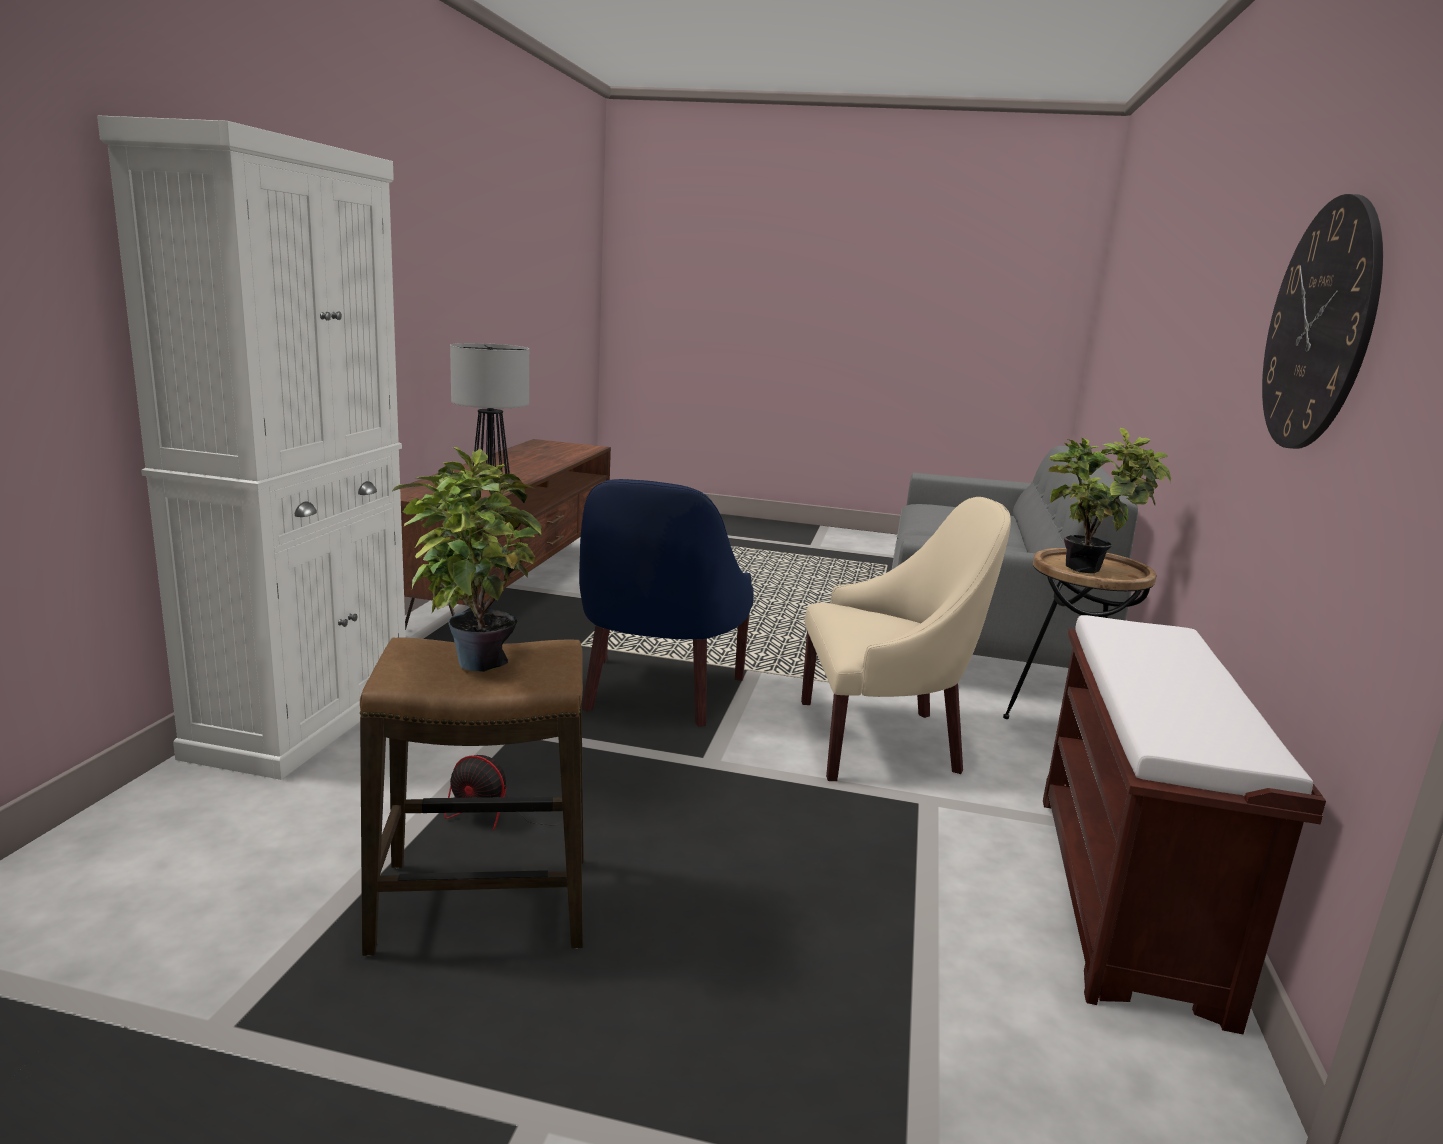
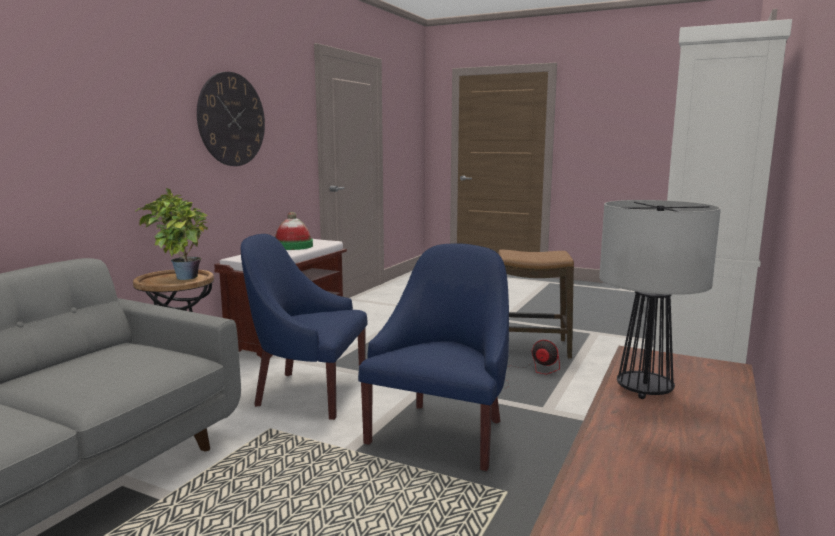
camera: 165 degrees left, 5 degrees down
(472, 659) = (538, 255): potted plant -> none
(882, 740) = (308, 392): beige armchair -> blue armchair
(1196, 699) = (293, 246): none -> hat

